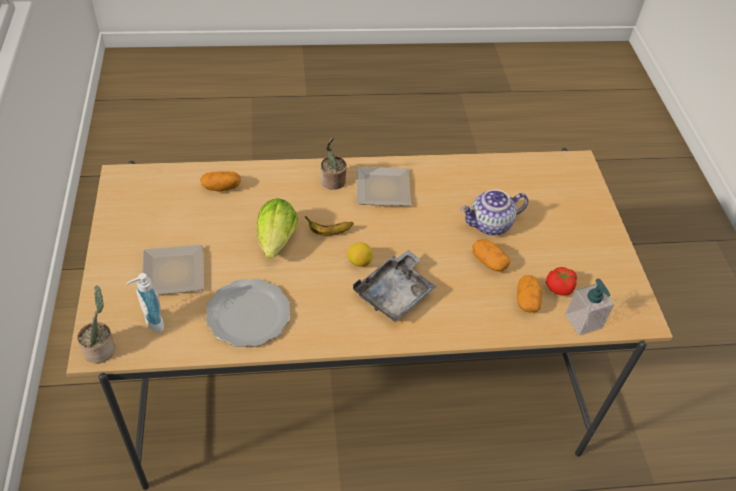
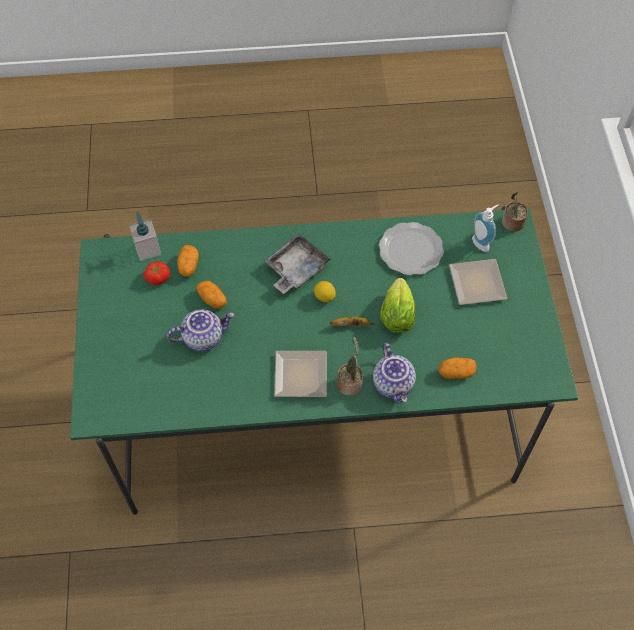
camera: 175 degrees left, 10 degrees up
(287, 179) = (394, 384): none -> teapot
(357, 367) = (317, 402): beige dining table -> green dining table

